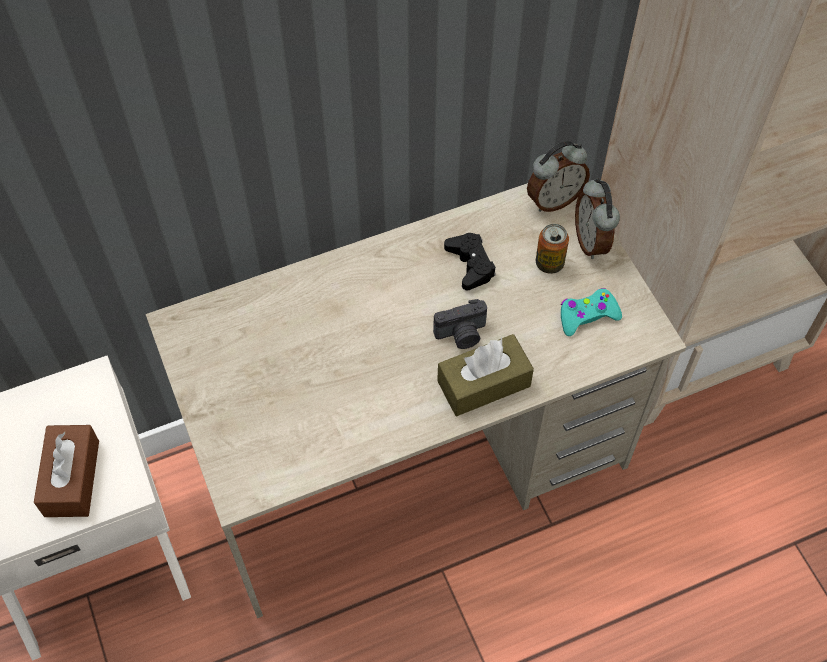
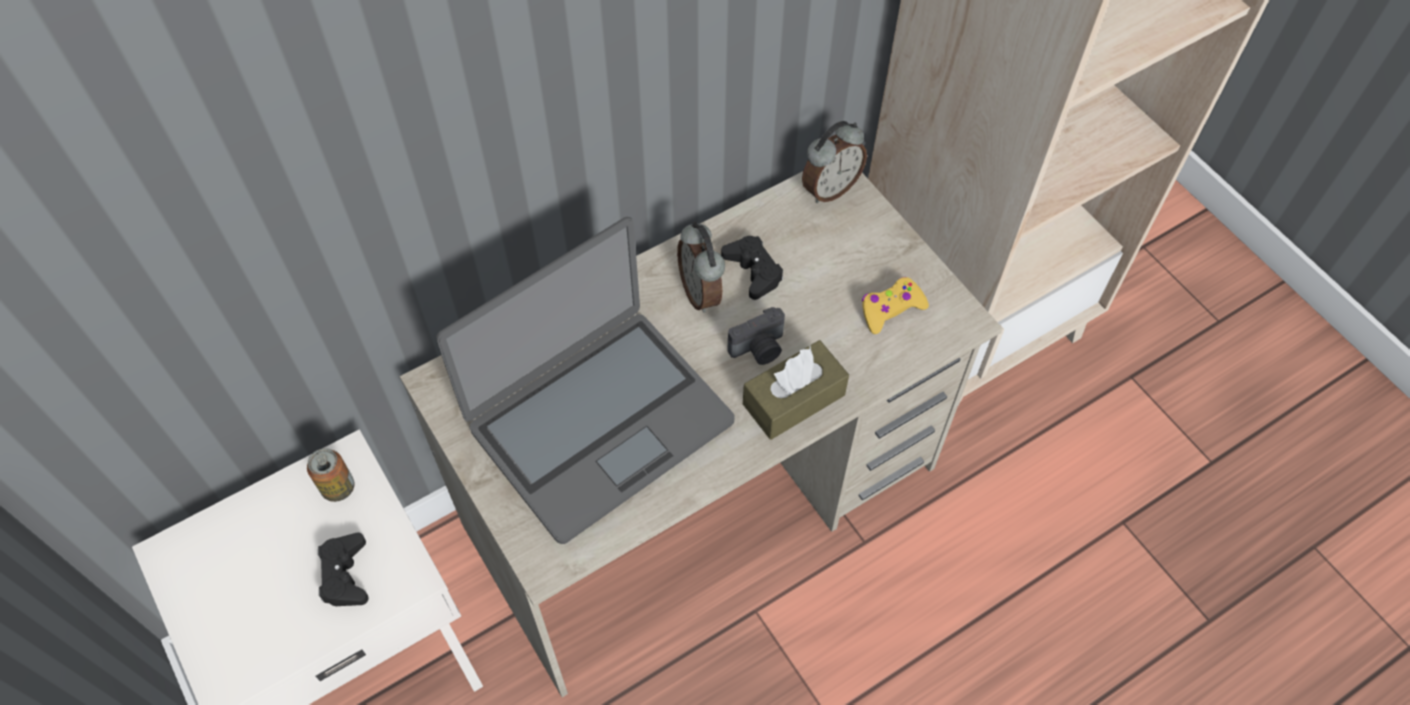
camera: 10 degrees left, 0 degrees up
(72, 478) = (345, 575): brown tissue box -> black game controller
(308, 379) = (599, 422): none -> laptop
(549, 263) = (838, 258): can -> can (338, 487)
(587, 316) = (890, 309): turquoise game controller -> yellow game controller
(592, 241) = (879, 228): alarm clock -> alarm clock (701, 292)

